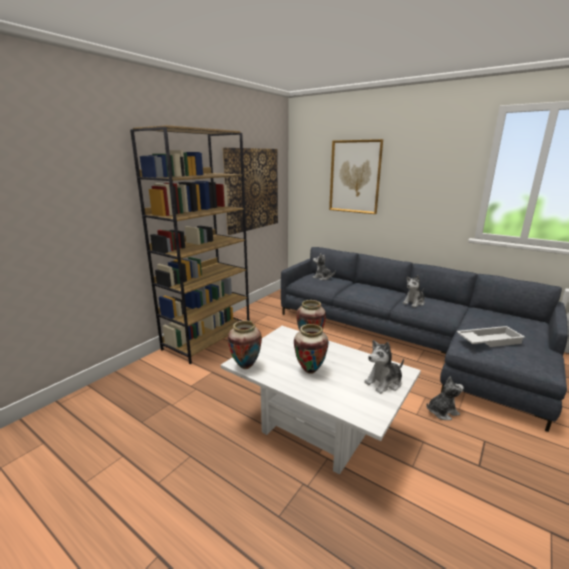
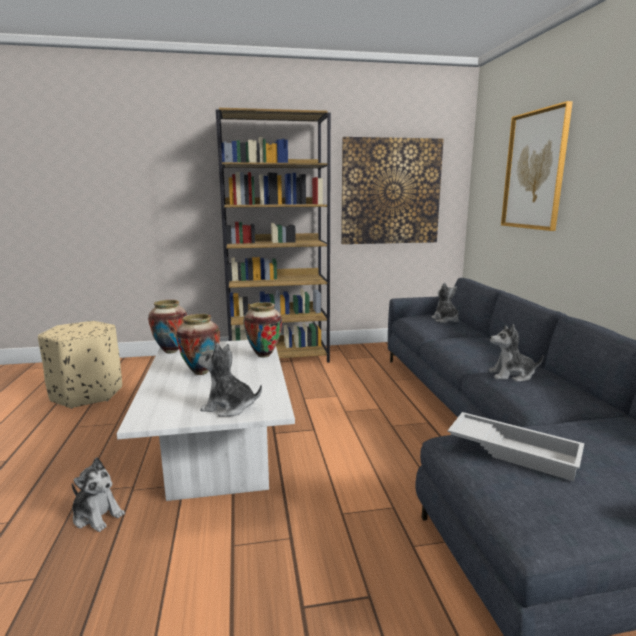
camera: 45 degrees right, 5 degrees down
(99, 452) = (87, 394): none -> beige ottoman
(442, 412) = (380, 532): plush toy -> plush toy (97, 515)

